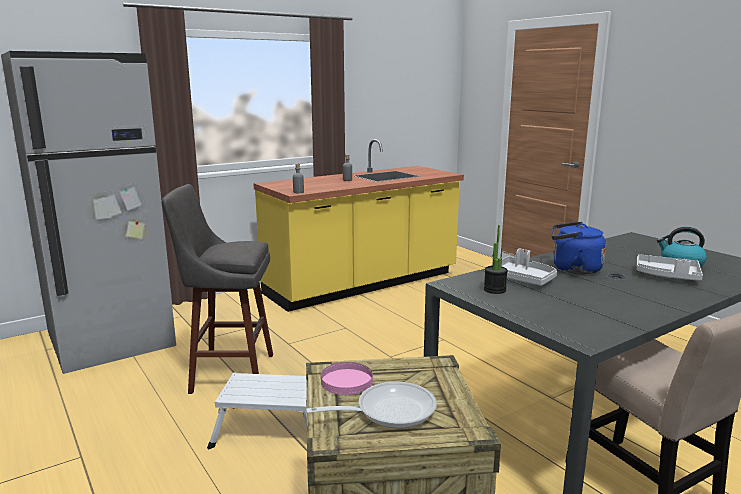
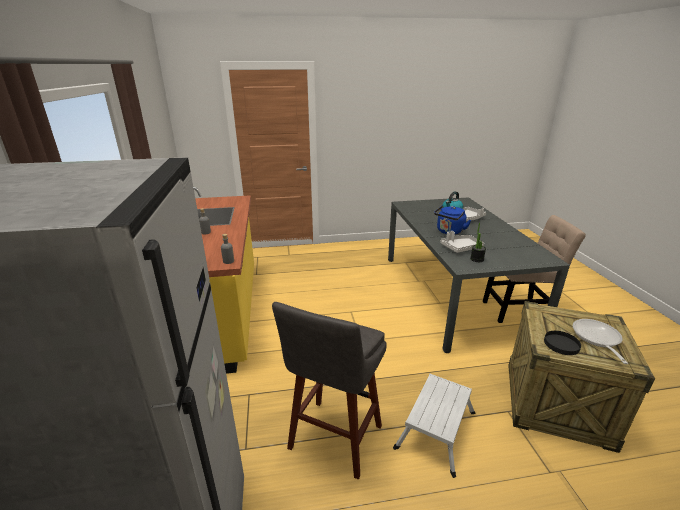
camera: 65 degrees left, 10 degrees up
(346, 381) = (561, 344): pink plate -> black plate

